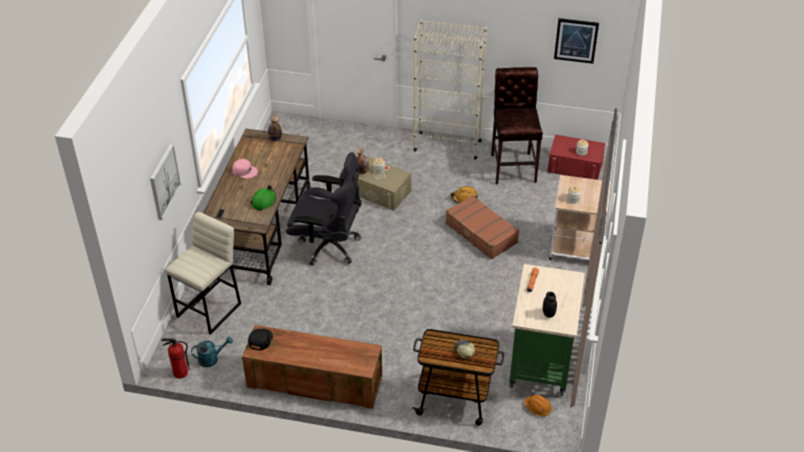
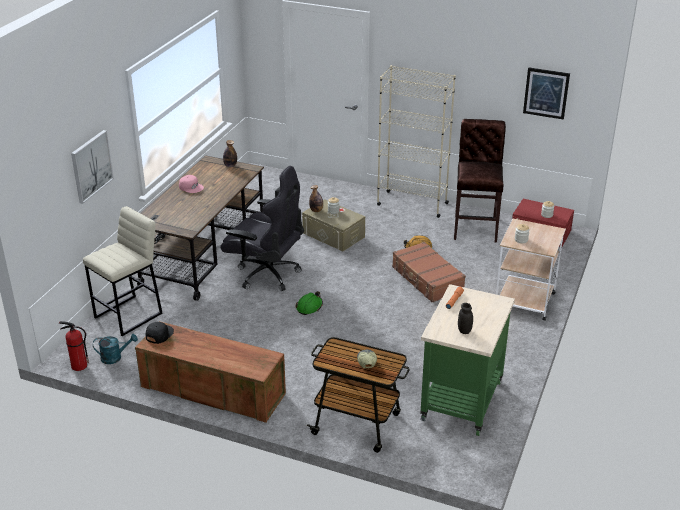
camera: 10 degrees right, 10 degrees down
(263, 201) = (200, 212): green hard hat -> green hard hat (309, 307)
(538, 408) = (448, 444): orange hard hat -> none

